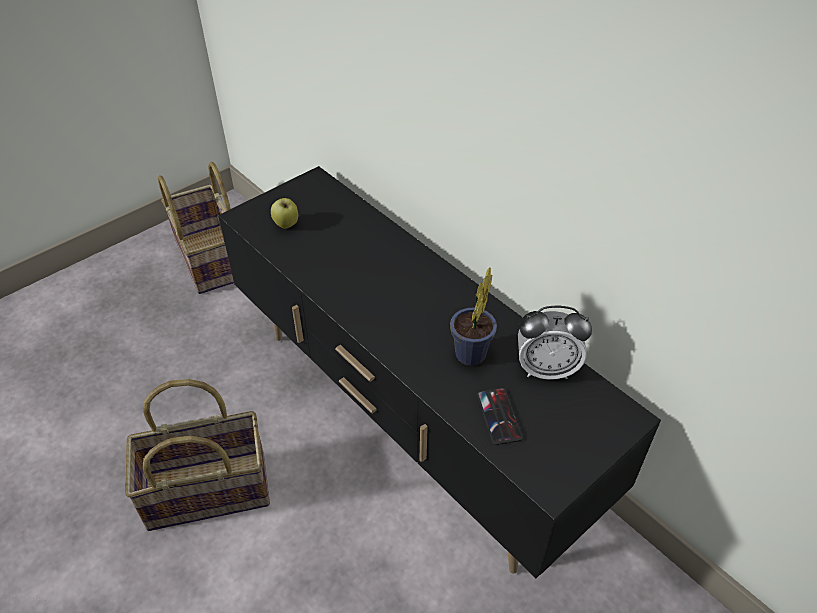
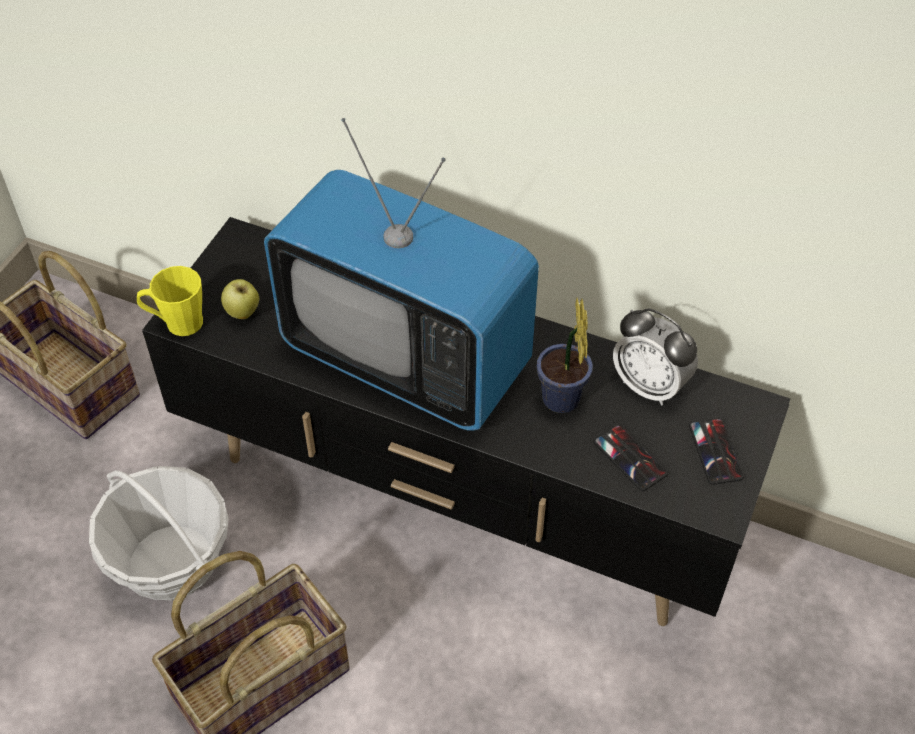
camera: 25 degrees left, 5 degrees up
(201, 388) = (172, 562): none -> basket
(241, 218) = (177, 323): none -> yellow mug
(375, 289) = (406, 359): none -> television
(546, 369) = (649, 386): alarm clock -> alarm clock turned 60 degrees clockwise
(572, 437) = (715, 451): none -> phone

